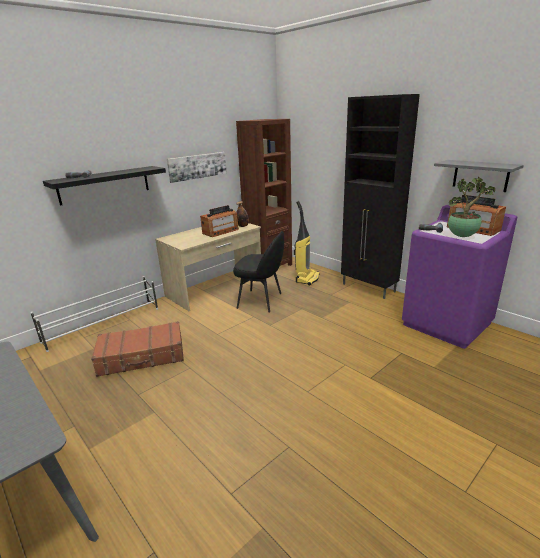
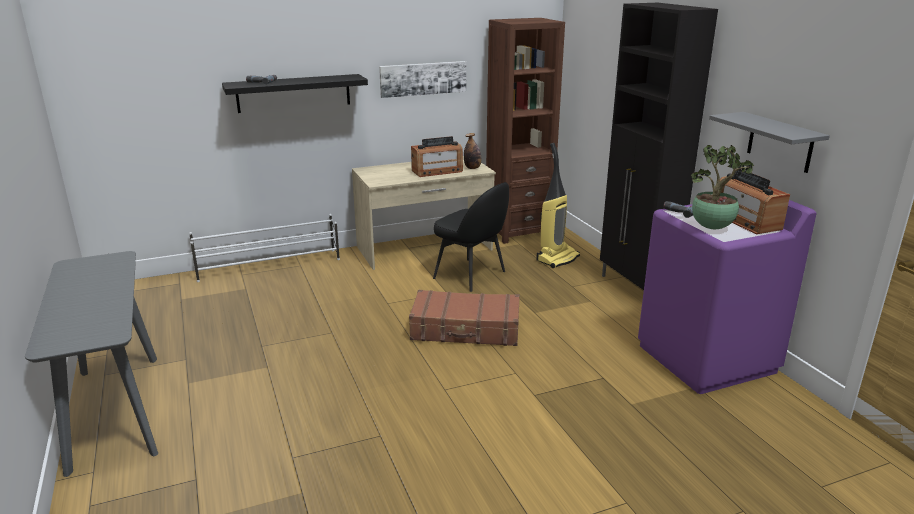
camera: 20 degrees right, 0 degrees up
(142, 357) = (289, 309): brown suitcase -> brown suitcase (466, 329)

